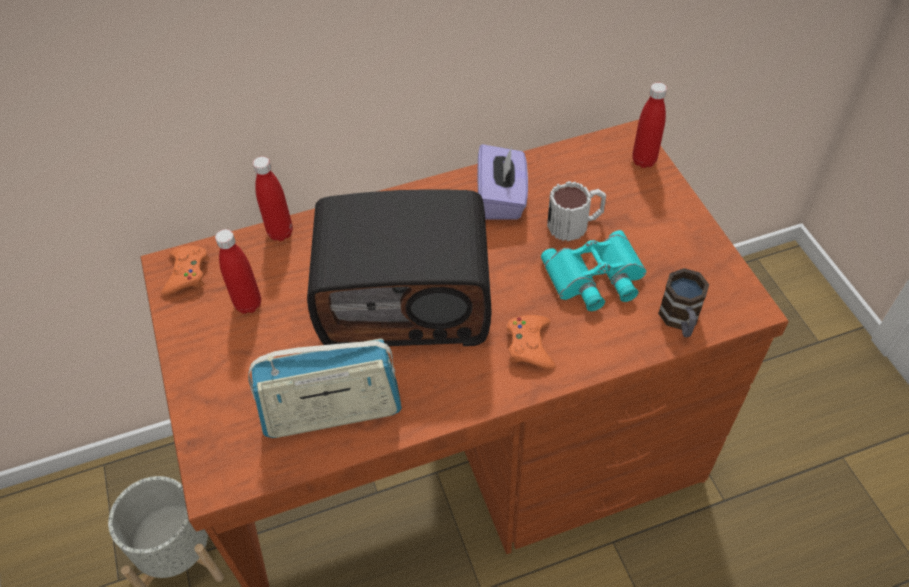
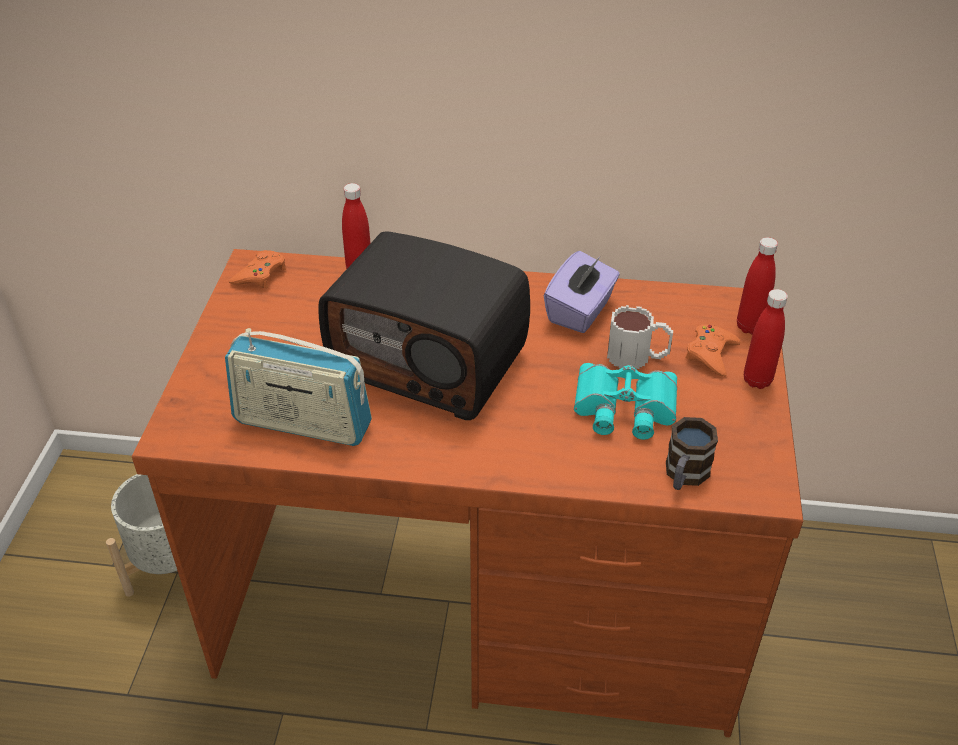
camera: 25 degrees right, 10 degrees down
(248, 304) = (293, 315): red bottle -> red bottle (757, 380)
(530, 345) = (518, 440): orange game controller -> orange game controller (711, 354)

